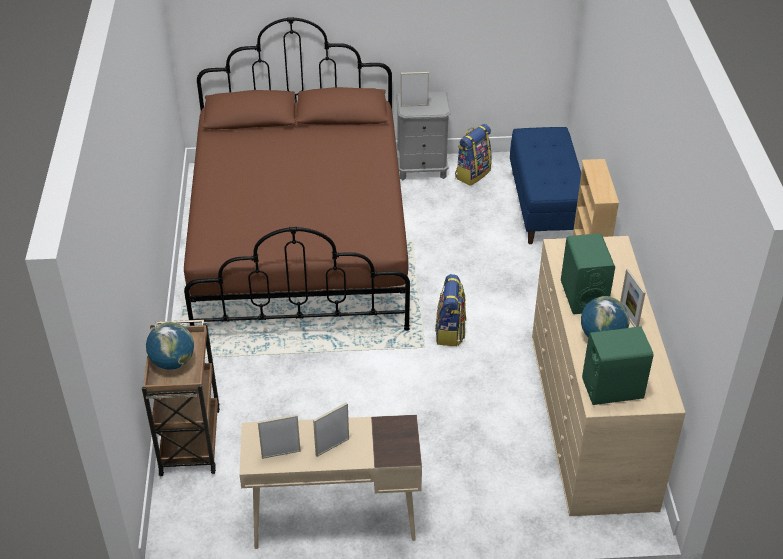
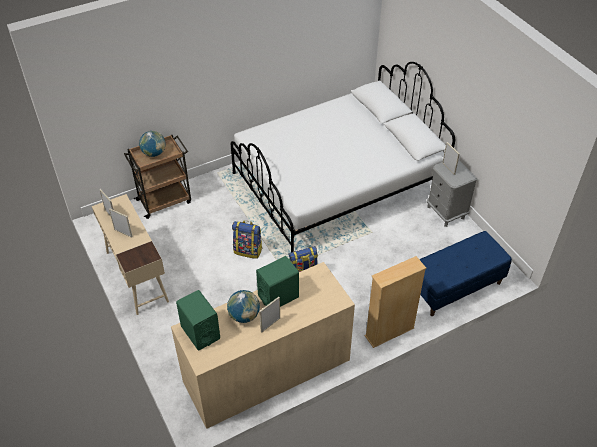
camera: 65 degrees right, 5 degrees up
(301, 241) = (337, 184): brown bed -> white bed
(472, 174) = (461, 238): backpack -> backpack (248, 250)

